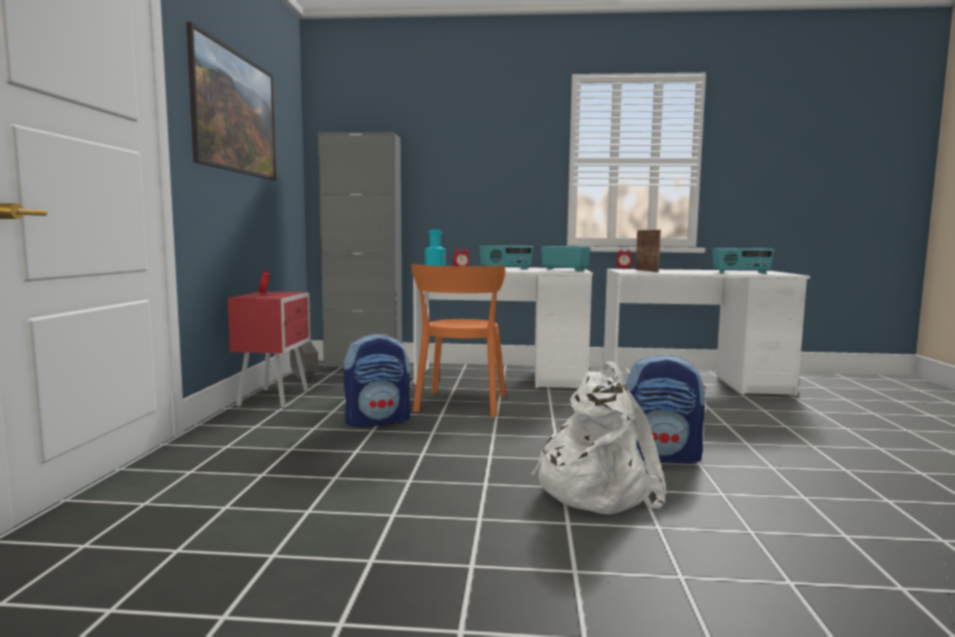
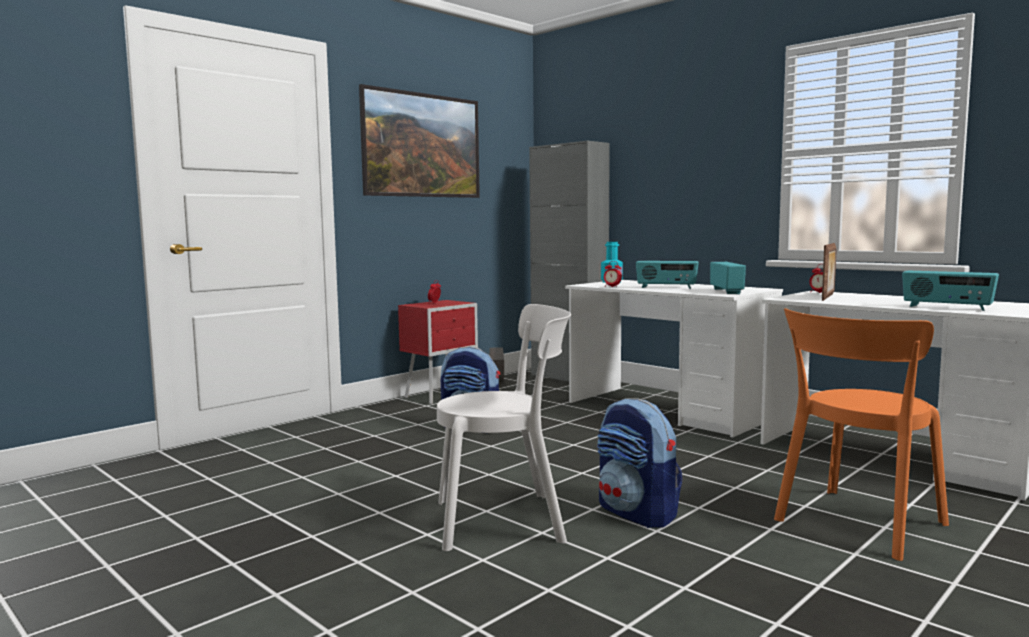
camera: 40 degrees right, 0 degrees up
(460, 404) = (568, 428): orange chair -> orange chair (856, 524)
(596, 489) = (506, 520): white backpack -> white chair

